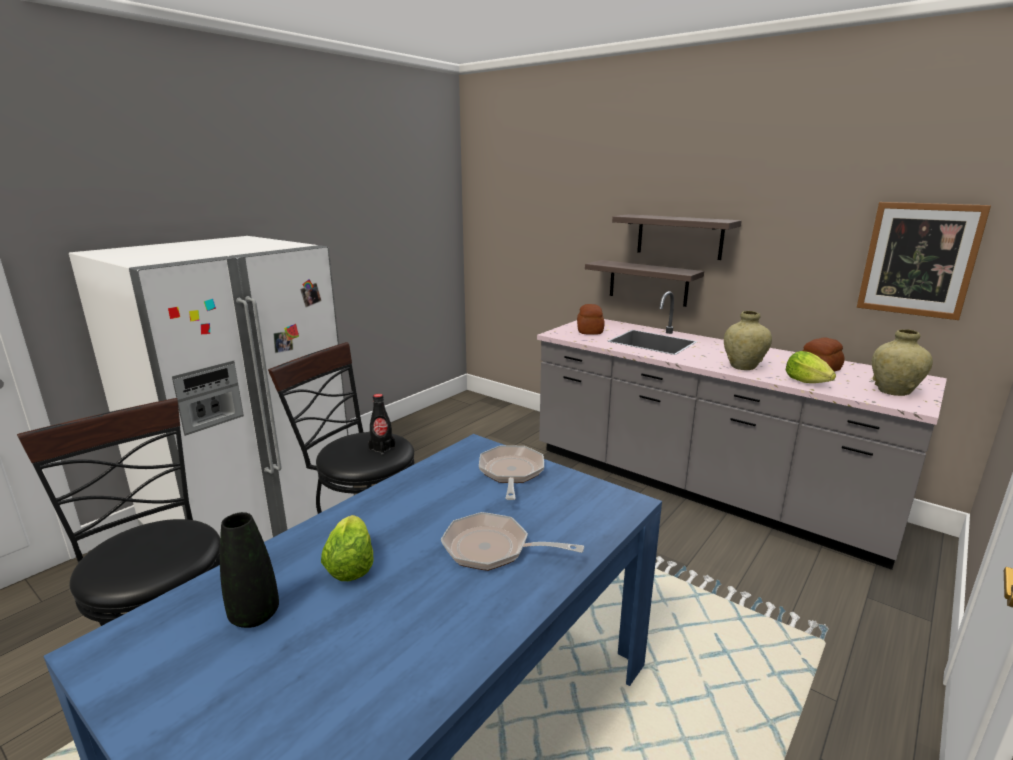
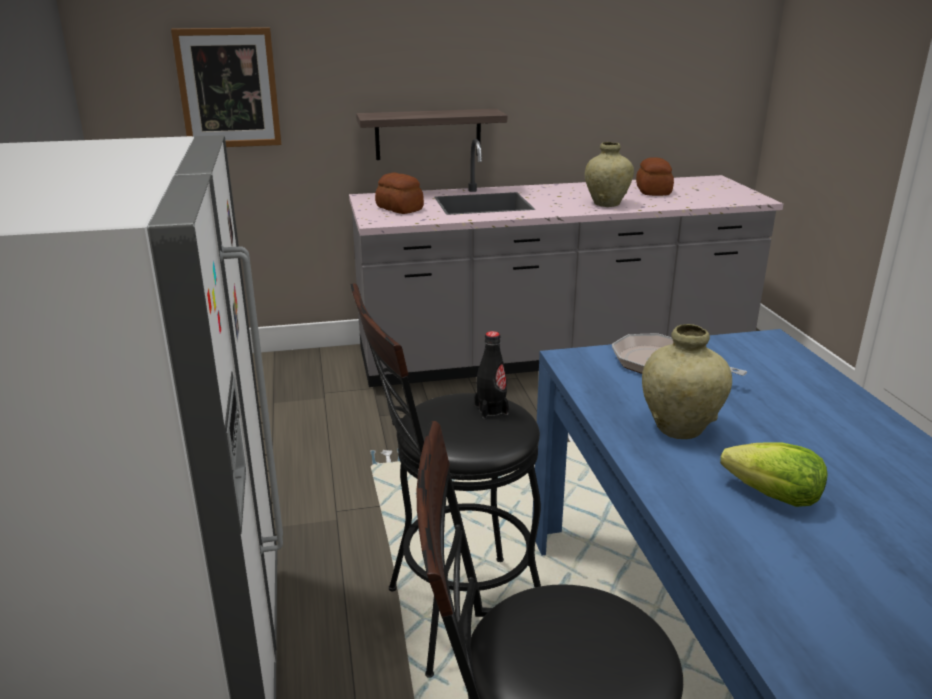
camera: 50 degrees left, 5 degrees up
(255, 616) = (832, 577): black vase -> none
(493, 549) = (801, 418): frying pan -> none
(679, 236) = (462, 69): shelf -> none
(806, 382) = (670, 202): lettuce -> none
(893, 391) = (725, 193): beige vase -> beige vase (679, 428)
(918, 260) = (692, 69): picture -> picture (228, 88)

